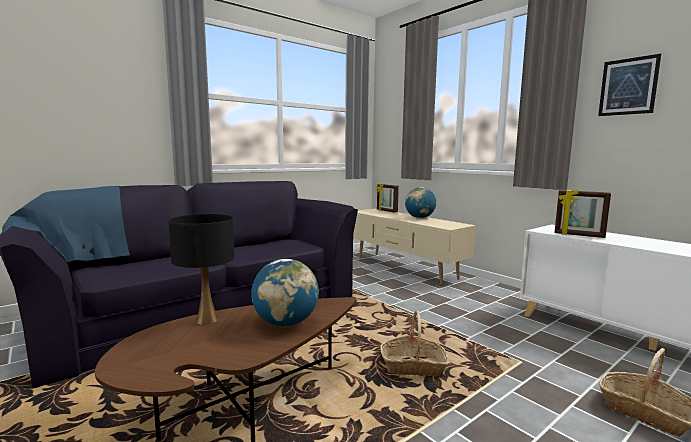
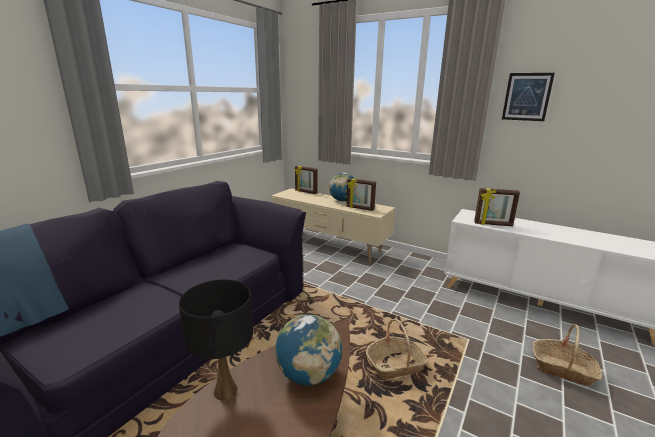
camera: 20 degrees left, 10 degrees up
(433, 223) = (360, 208): none -> picture frame

